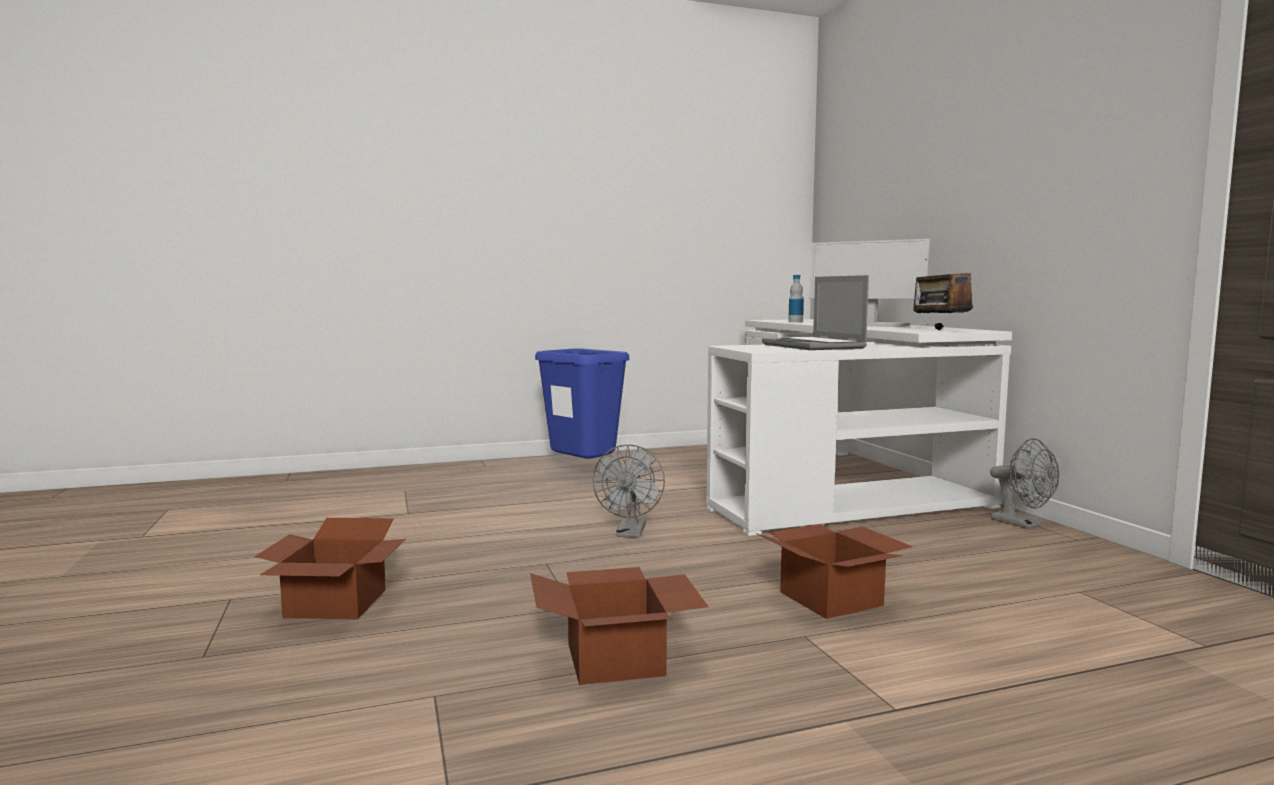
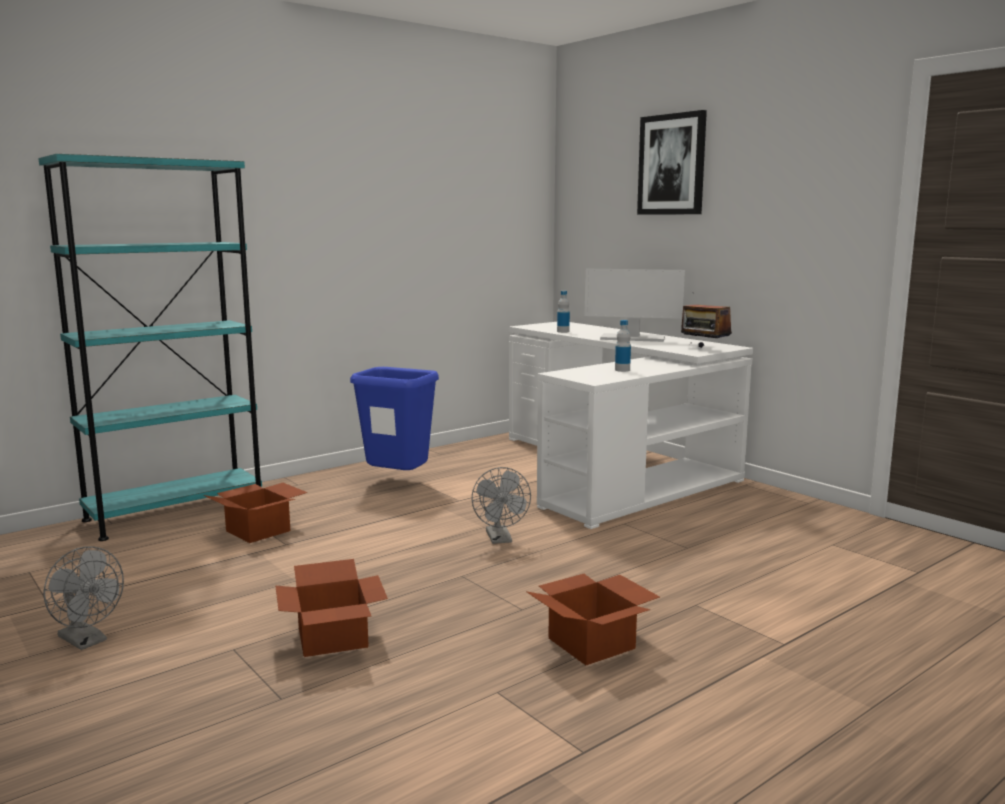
camera: 20 degrees left, 5 degrees up
(349, 477) = (175, 512): none -> turquoise bookcase
(815, 346) = (622, 370): laptop -> bottle
(834, 599) = (692, 574): cardboard box -> cardboard box (260, 531)
(926, 119) = (672, 164): none -> picture
(1023, 524) = (767, 494): grey fan -> grey fan (87, 641)

